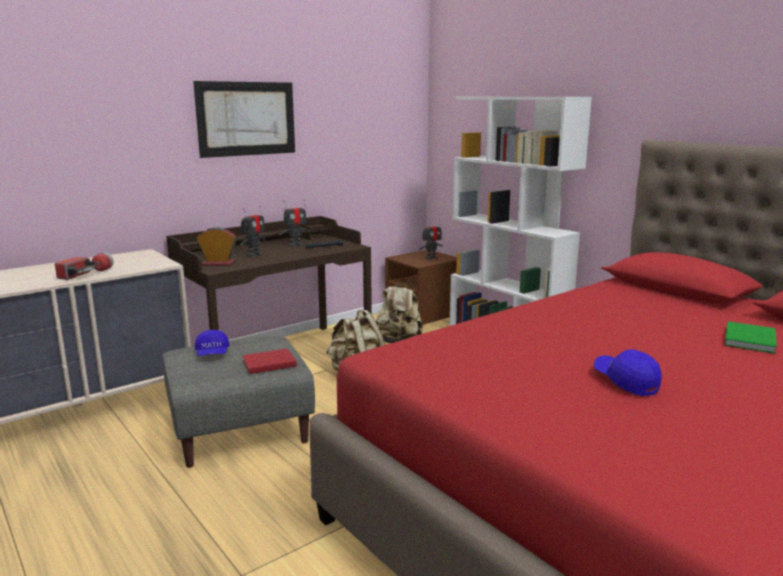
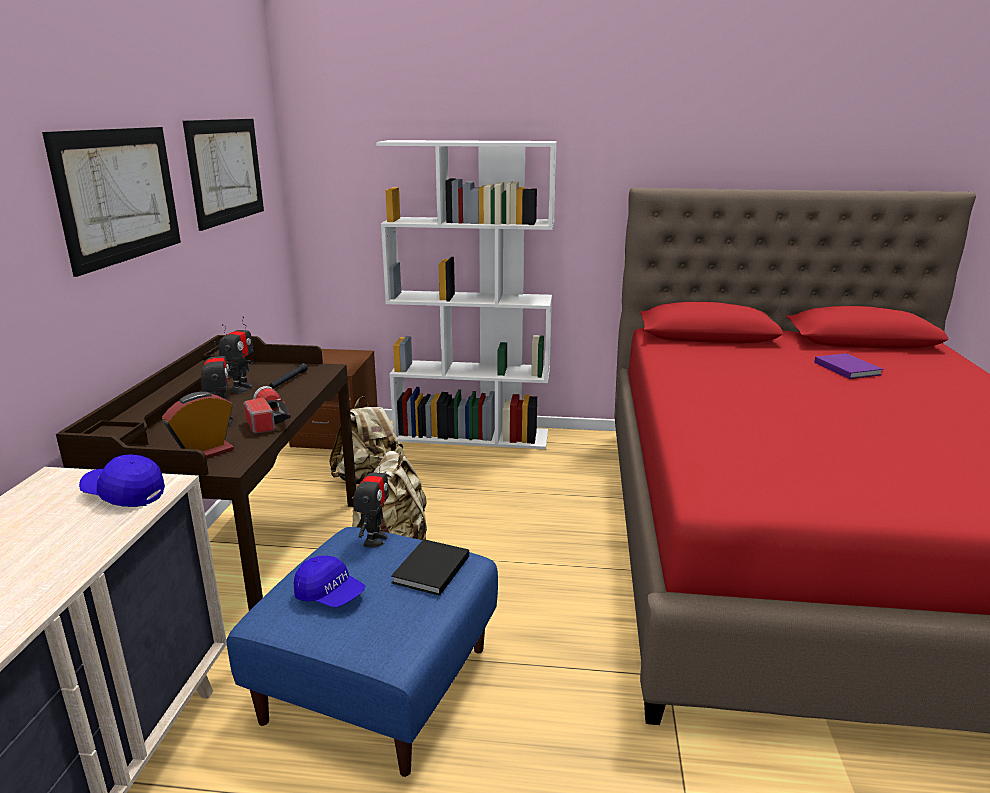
camera: 45 degrees left, 5 degrees up
(86, 274) = (60, 559): flashlight -> flashlight (267, 420)
(239, 428) = (377, 683): grey ottoman -> blue ottoman
(267, 363) = (429, 570): red book -> black book
(355, 113) = (226, 171): none -> picture
(431, 258) = (338, 359): toy robot -> toy robot (374, 540)
(625, 382) = (890, 436): blue cap -> blue cap (124, 494)
(750, 339) = (846, 368): green book -> purple book

